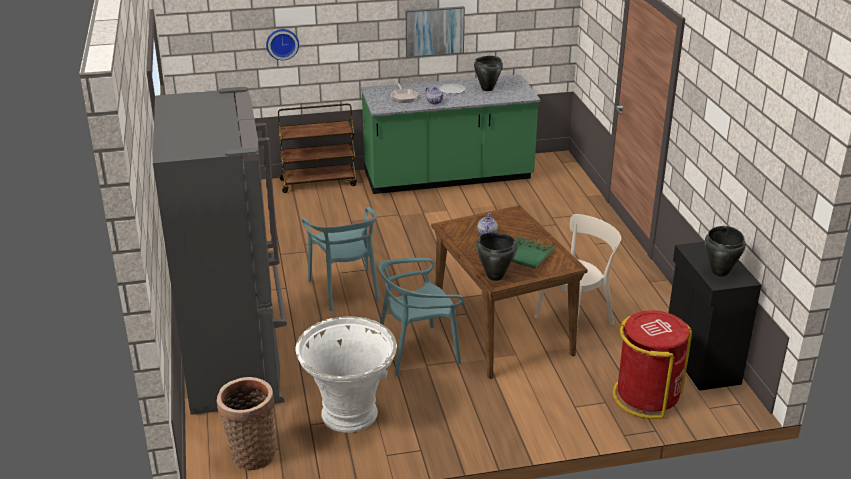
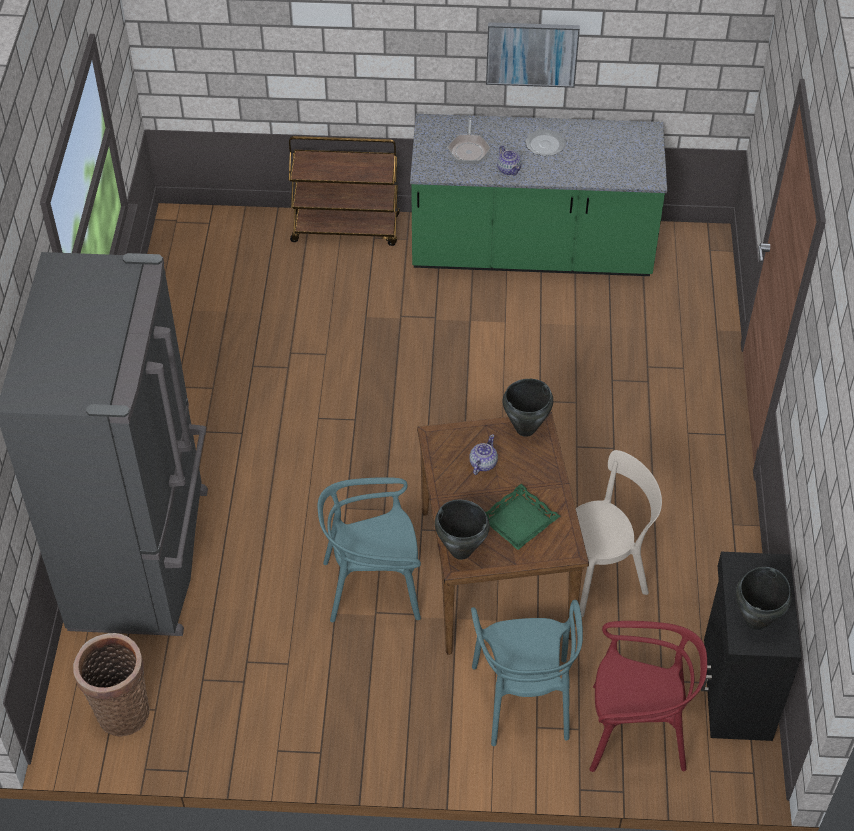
camera: 15 degrees right, 20 degrees up
(282, 43) = (301, 47): wall clock -> none
(345, 289) = (317, 452): turquoise chair -> turquoise chair (524, 700)
(349, 415) = (253, 676): white planter -> none
(487, 89) = (597, 150): black cooking pot -> black cooking pot (525, 428)
(646, 396) = (636, 731): red trash can -> red chair

